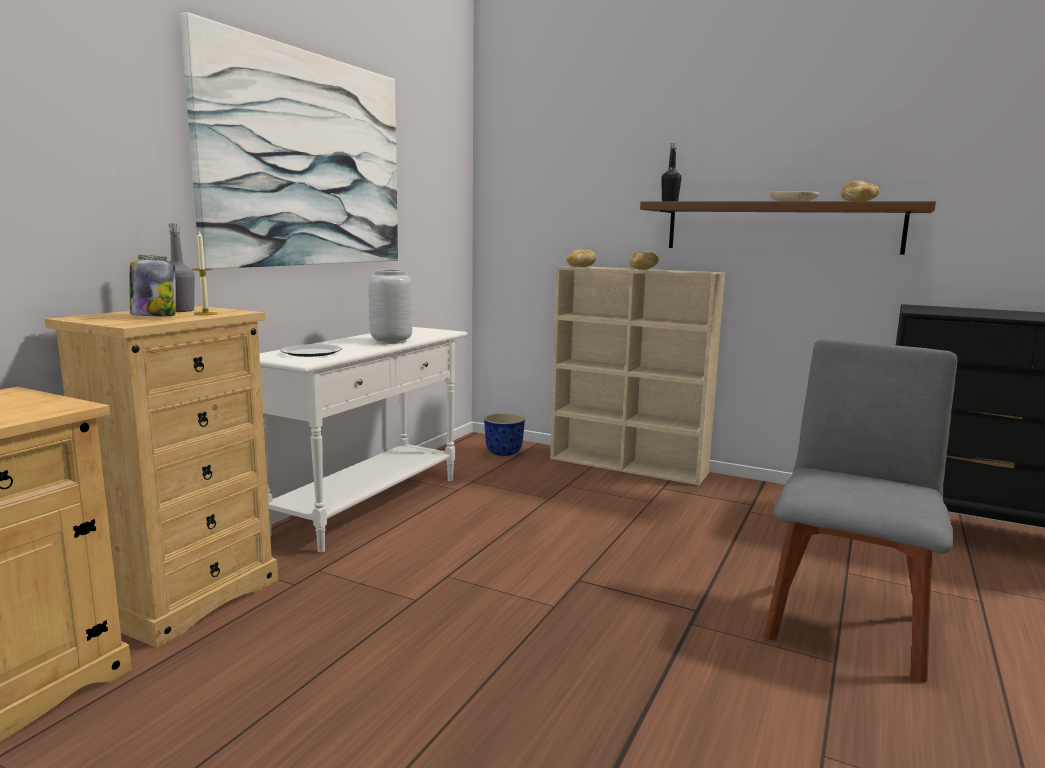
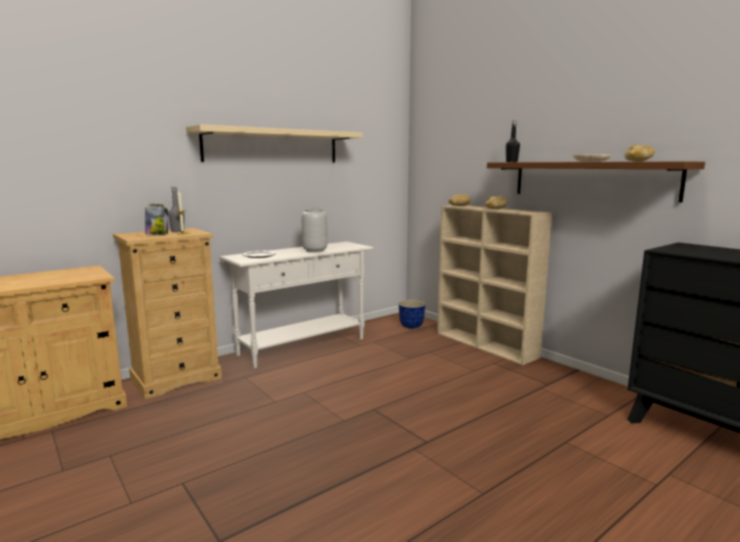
camera: 25 degrees right, 0 degrees up
(307, 161) = (273, 146): picture -> beige shelf
(846, 622) = (524, 472): grey chair -> none

